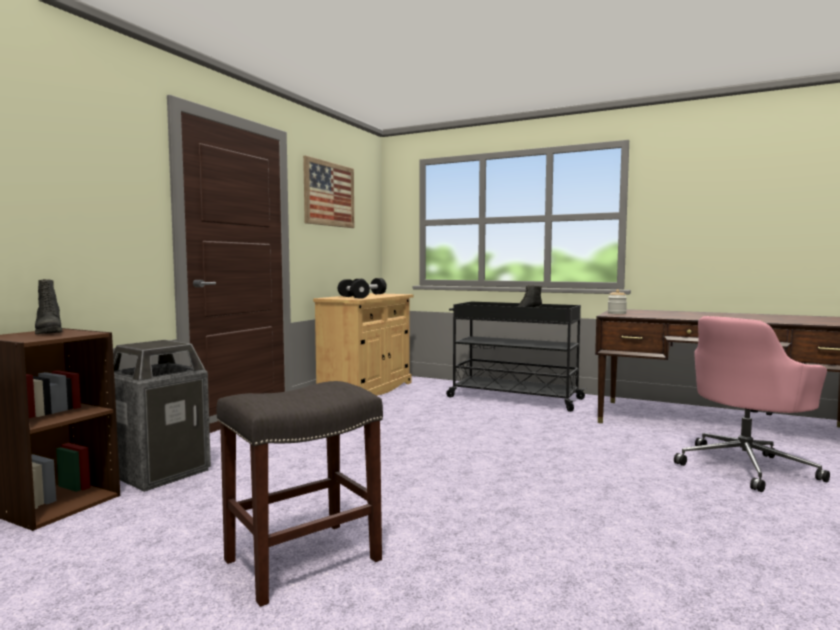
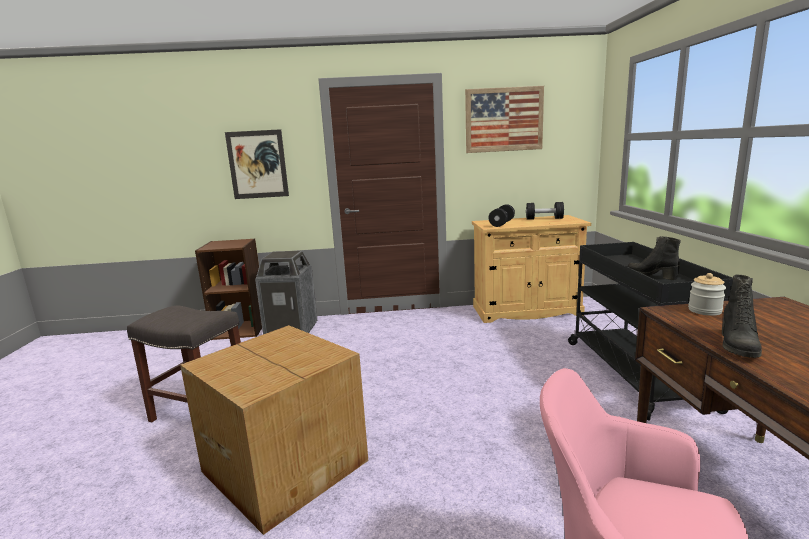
camera: 60 degrees right, 10 degrees up
(48, 332) = (233, 242): black boot -> black boot (737, 345)
(74, 200) = (257, 164): none -> picture
(499, 522) = (285, 464): none -> cardboard box

